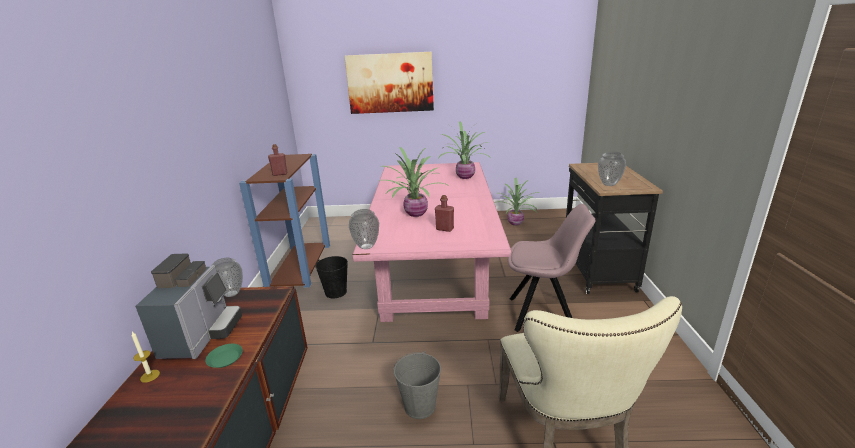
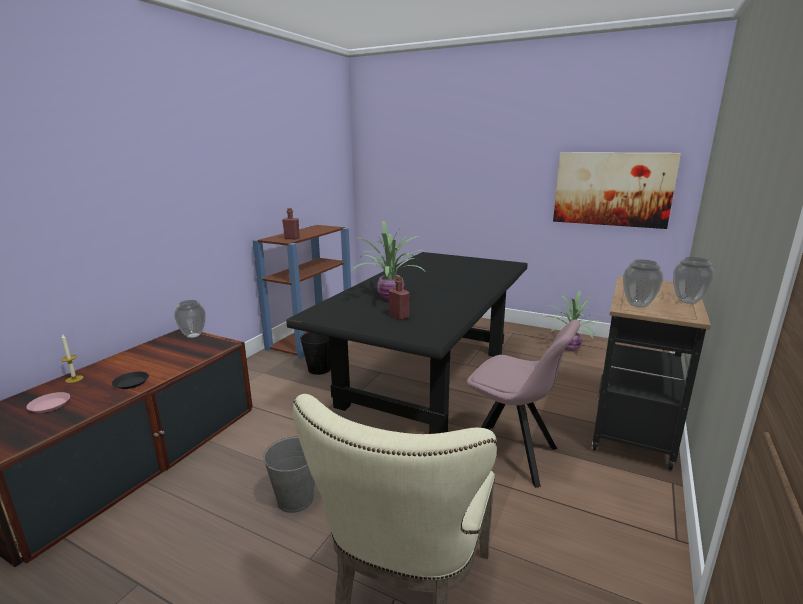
camera: 25 degrees right, 5 degrees down
(158, 410) = (49, 405): none -> pink plate
(201, 335) = (138, 360): coffee machine -> none
(225, 358) = (131, 383): green plate -> black plate
(366, 246) = (305, 315): vase -> vase (687, 301)
(390, 83) = (450, 164): picture -> picture (612, 189)
(433, 274) = (427, 377): pink dining table -> black dining table
(465, 176) = (490, 273): potted plant -> none

